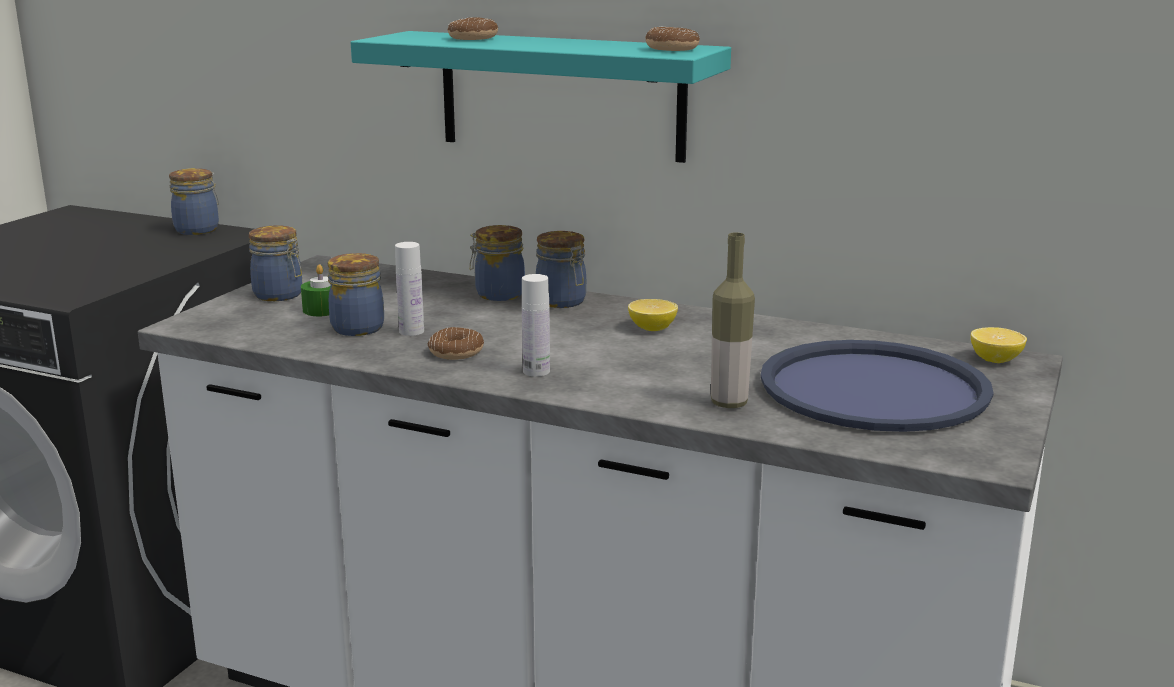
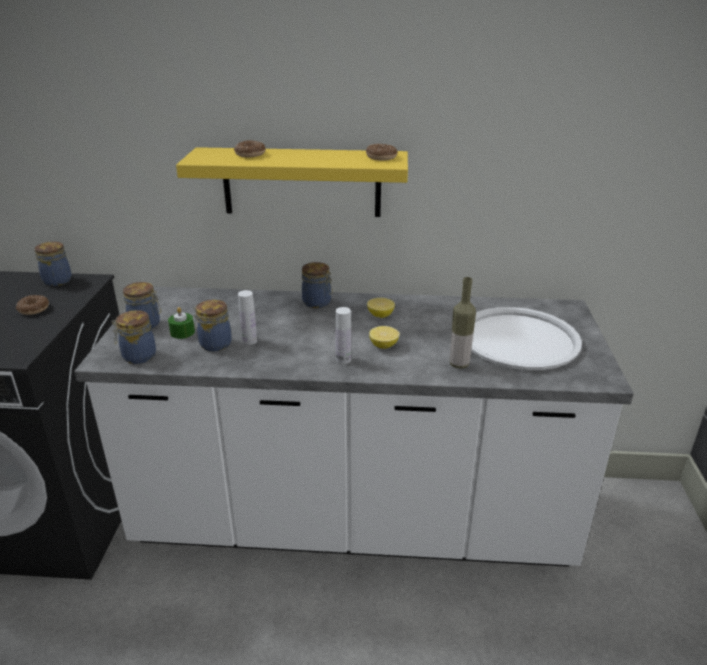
camera: 20 degrees left, 10 degrees up
(456, 352) = (288, 353): donut -> donut (34, 309)
(497, 294) = (277, 302): jar -> jar (137, 356)
(561, 95) = (301, 182): turquoise shelf -> yellow shelf
(873, 388) = (519, 339): blue tray -> white tray
(995, 360) = (558, 308): lemon -> lemon (383, 345)

